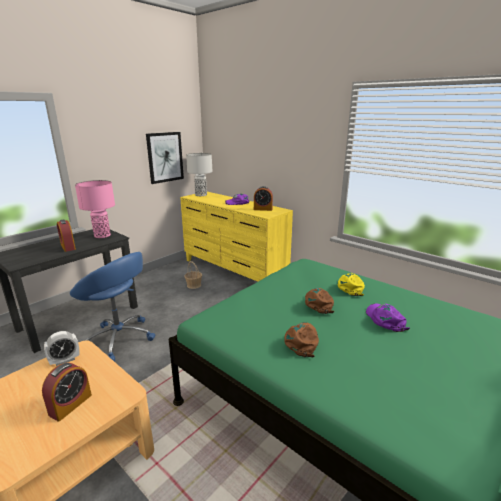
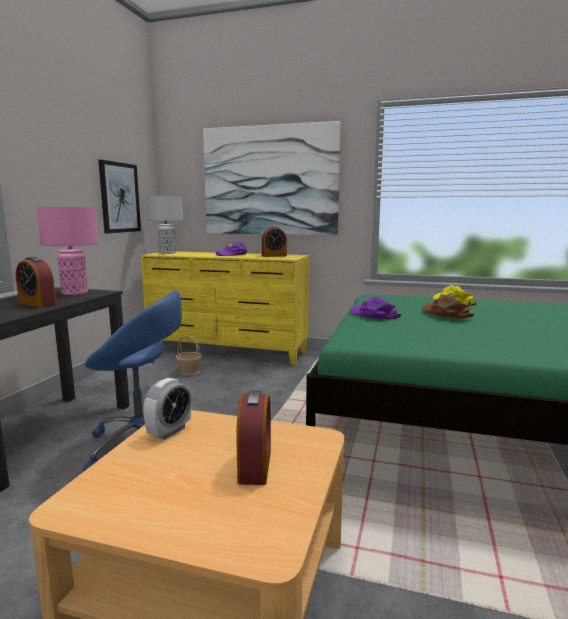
camera: 25 degrees left, 10 degrees down
(270, 147) = (270, 181): none -> picture
(302, 341) = (482, 335): brown cap -> none
(385, 319) = (522, 314): purple cap -> purple cap (373, 315)

